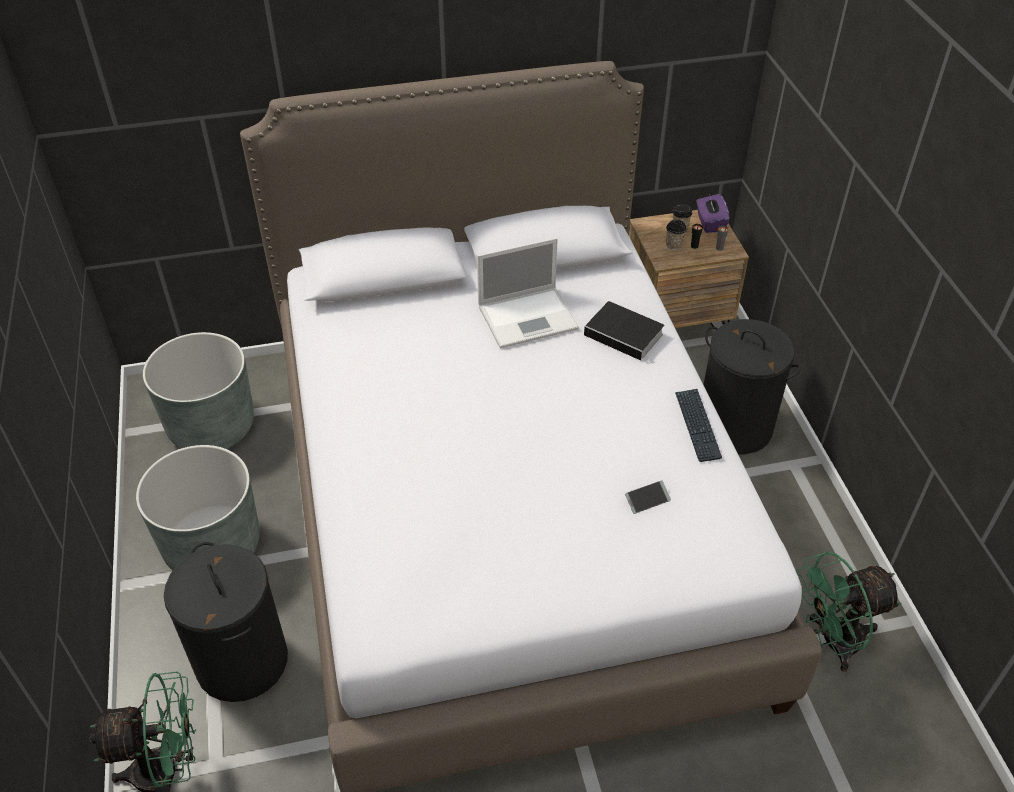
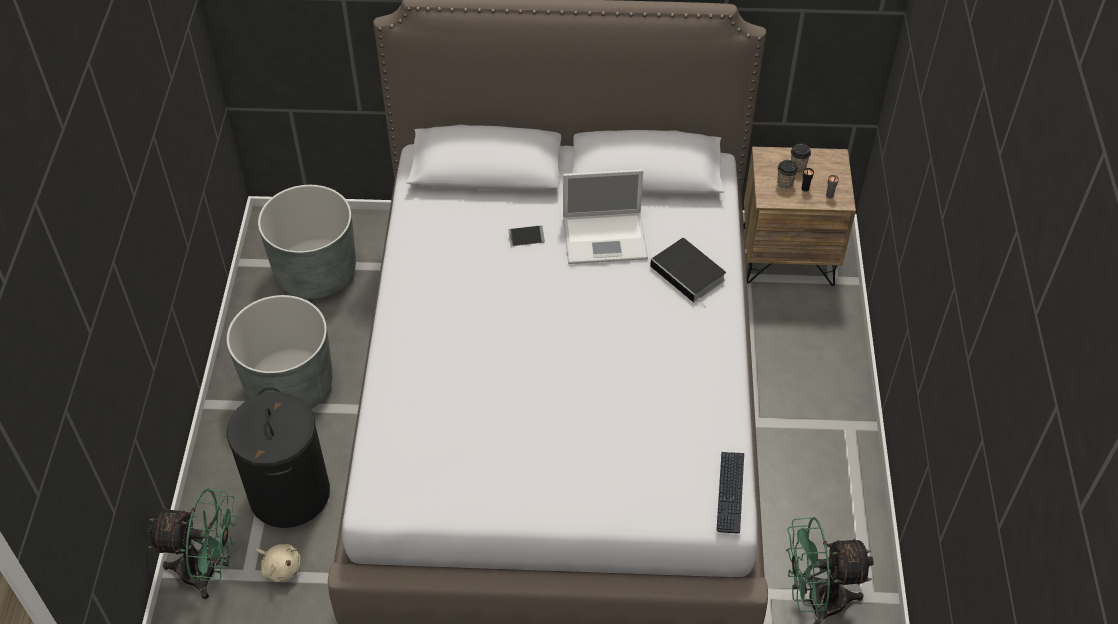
camera: 15 degrees right, 5 degrees up
(253, 746) = (280, 567): none -> beige plush toy
(647, 500) = (647, 436): phone -> phone (526, 238)
(697, 425) = (720, 376): keyboard -> keyboard (730, 492)
(710, 223) = (831, 166): purple tissue box -> none
(734, 427) = (806, 376): black laundry basket -> none

